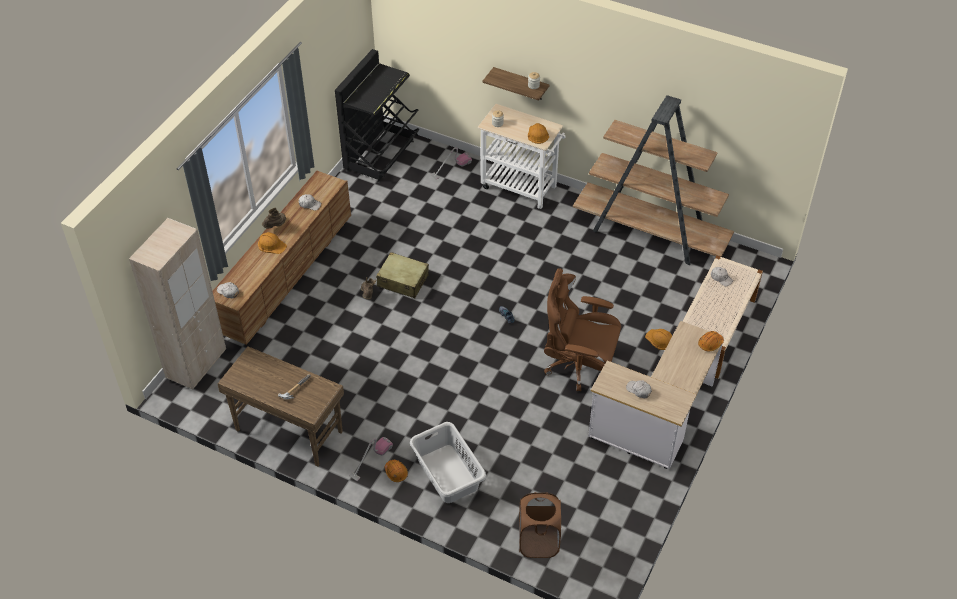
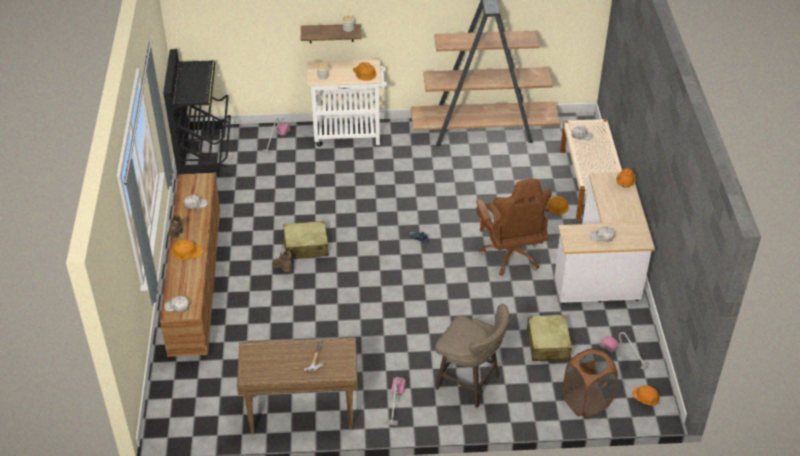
camera: 30 degrees left, 5 degrees down
(197, 366) = (168, 395): beige cabinet -> none
(396, 472) = (425, 403): orange hard hat -> orange hard hat (646, 398)
(447, 474) = (470, 384): grey laundry basket -> beige stool
(546, 471) = (548, 344): none -> beige suitcase
(580, 366) = (509, 252): brown office chair -> brown office chair turned 90 degrees counterclockwise
(610, 515) = (624, 355): none -> vacuum cleaner

